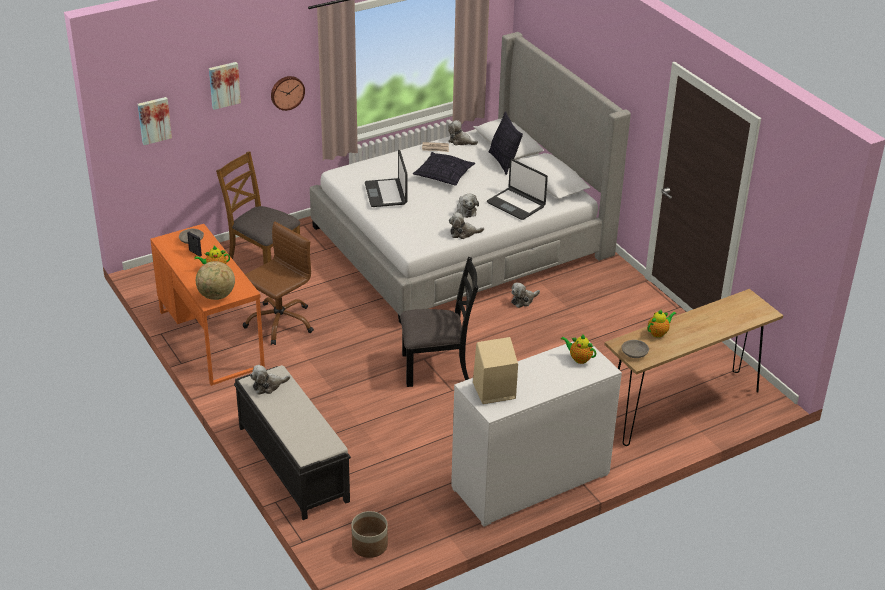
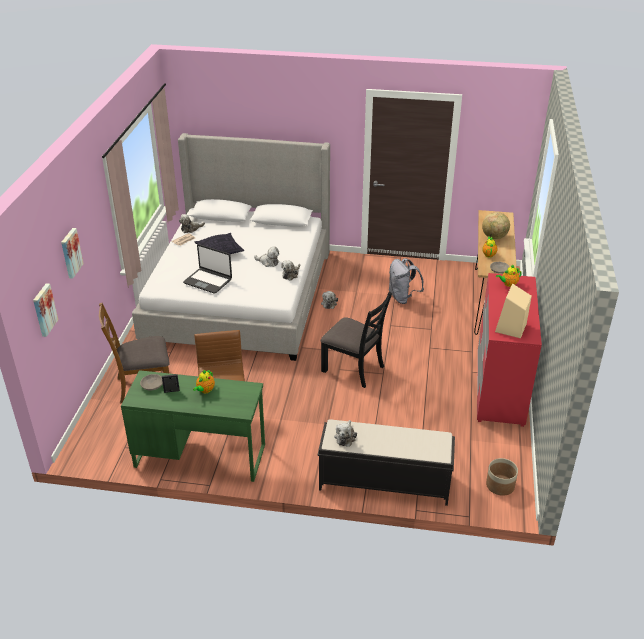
camera: 50 degrees left, 0 degrees up
(211, 338) = (200, 455): orange desk -> green desk
(216, 296) = (240, 405): globe -> globe (494, 237)
(287, 92) = (98, 241): wall clock -> none
(436, 367) = (354, 368): black chair -> black chair turned 90 degrees clockwise
(503, 162) = (237, 226): pillow -> none
(516, 204) = (287, 242): laptop -> none
(530, 482) = (499, 387): white dresser -> red dresser
(602, 344) = (403, 298): none -> grey backpack

